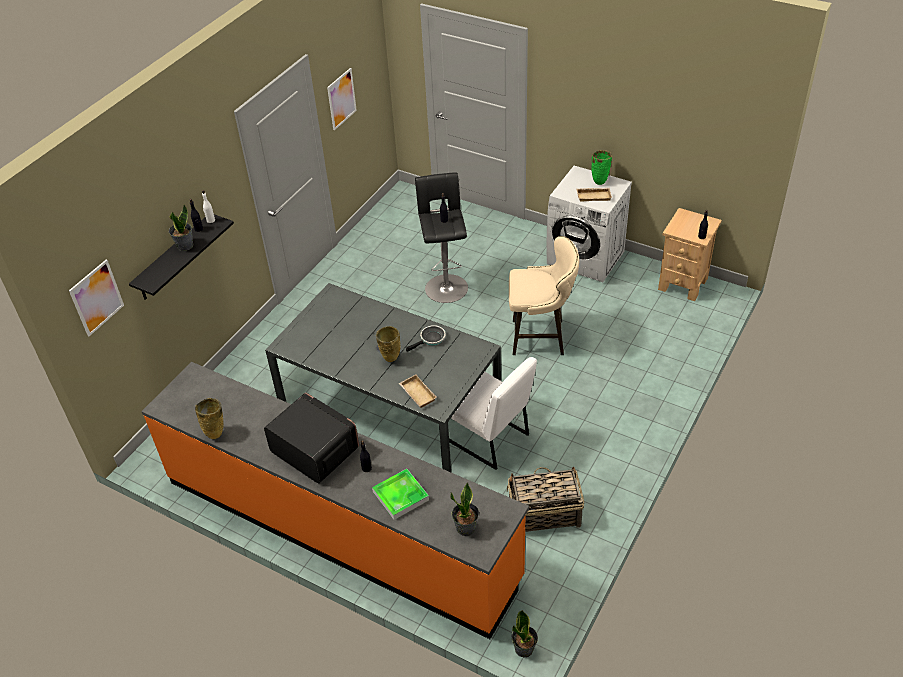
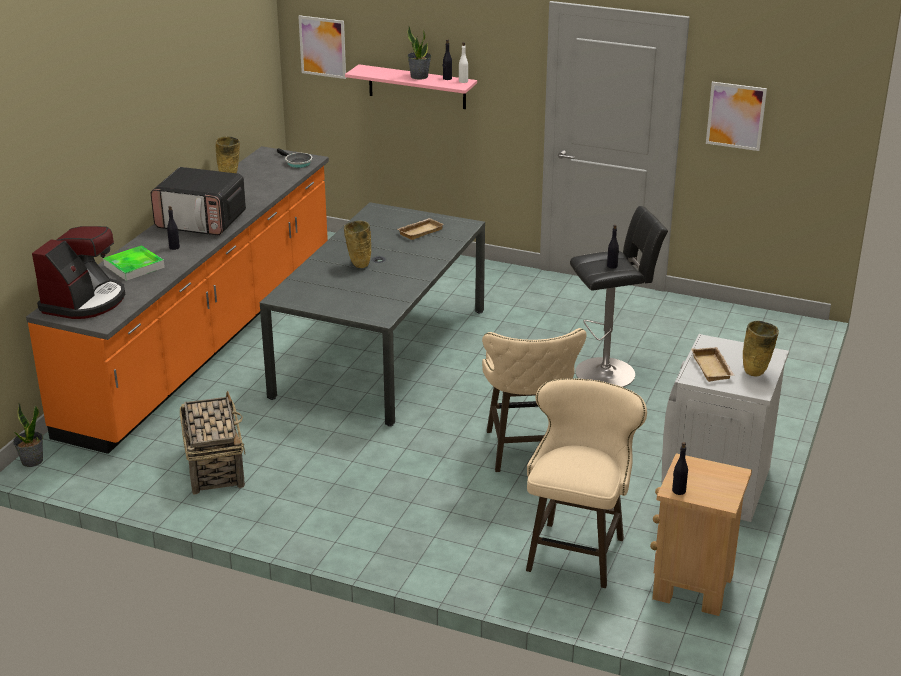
camera: 80 degrees right, 15 degrees down
(174, 258) = (417, 87): black shelf -> pink shelf
(314, 451) = (201, 221): microwave -> microwave turned 75 degrees clockwise
(416, 394) = (304, 283): beige tray -> beige tray (420, 231)
(431, 339) = (395, 285): frying pan -> frying pan (297, 162)
(466, 527) = (84, 301): potted plant -> coffee machine
(487, 438) = (336, 420): white chair -> none
(600, 181) = (756, 373): green vase -> beige vase
(650, 326) = (577, 551): none -> beige stool

